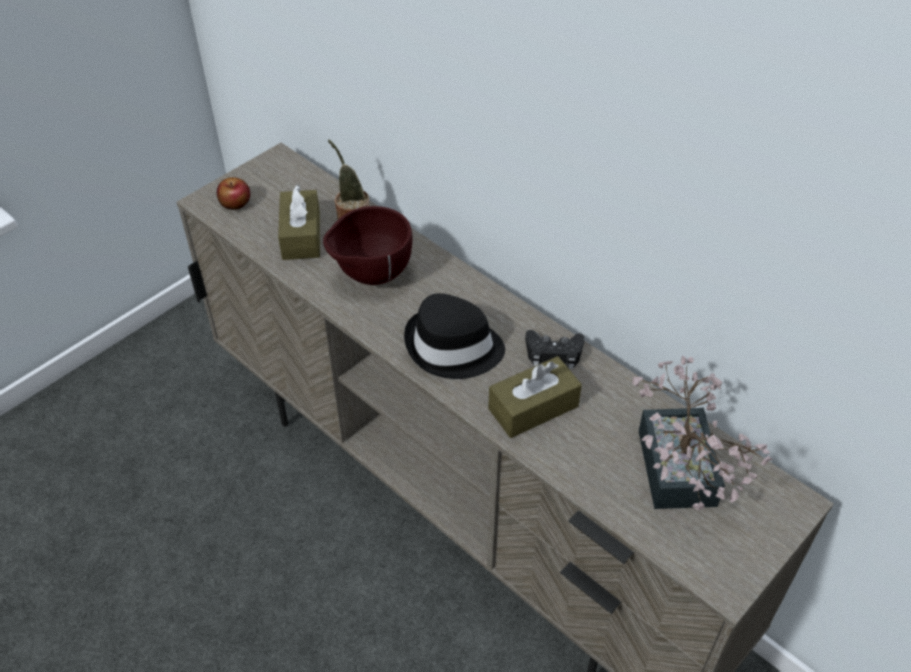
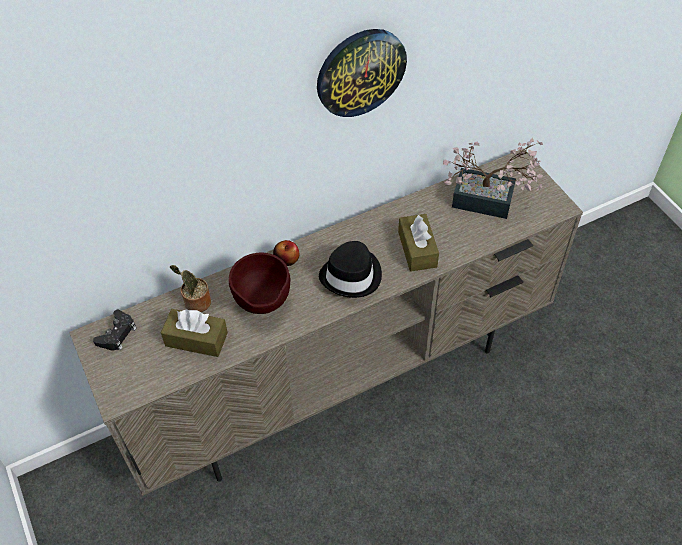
camera: 70 degrees left, 5 degrees up
(235, 203) = (132, 377): apple -> apple (287, 259)
(553, 353) = (378, 226): black game controller -> black game controller (117, 334)
(610, 113) = (360, 72): none -> wall clock

